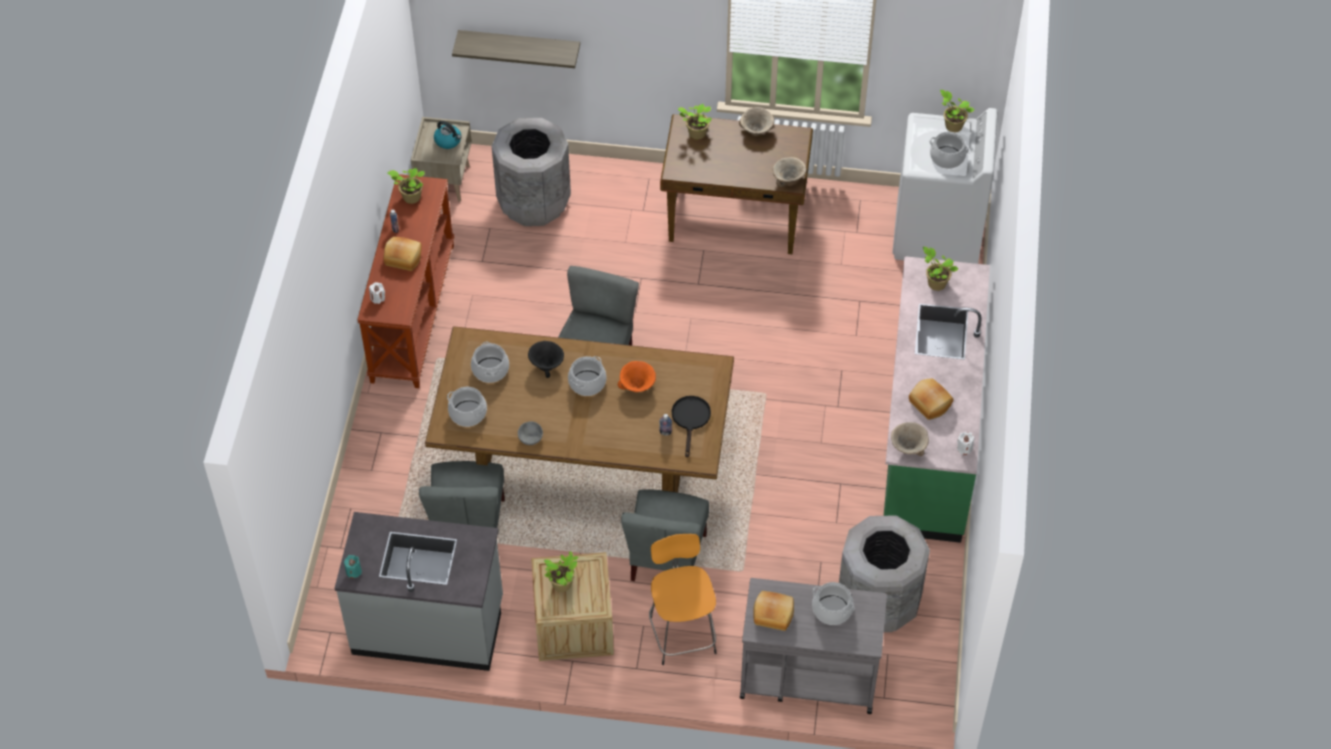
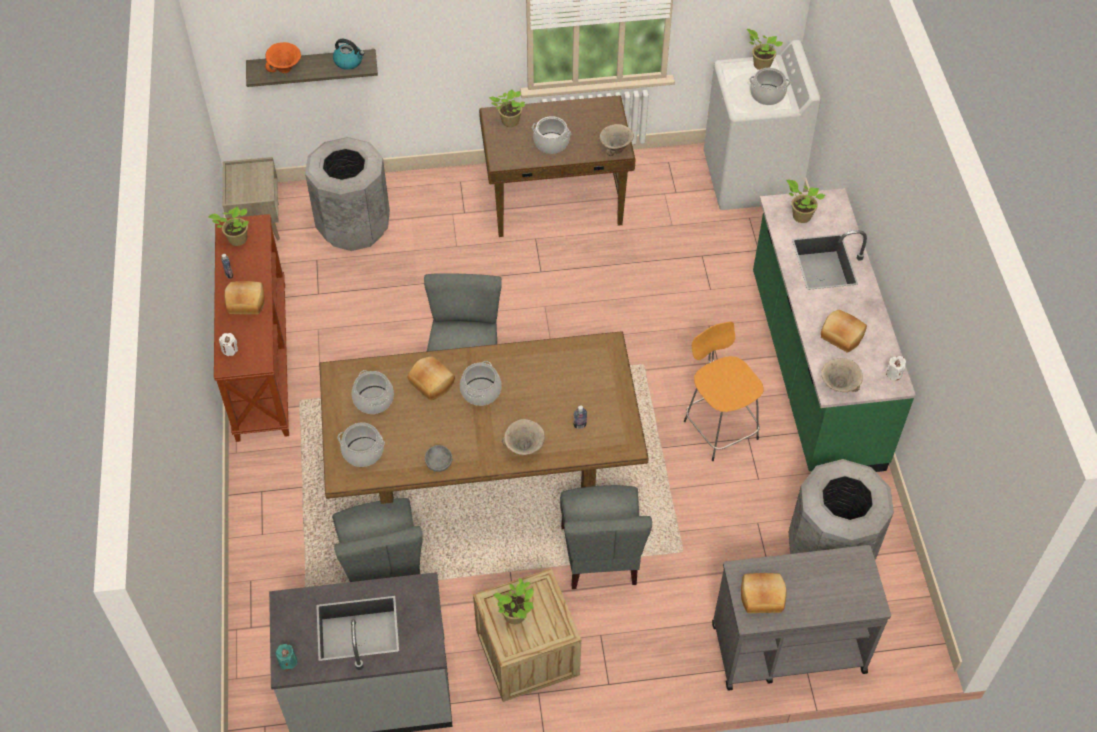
camera: 15 degrees left, 0 degrees up
(448, 141) = (256, 180): kettle -> kettle (349, 61)
(547, 365) = (432, 382): black bowl -> bread
(638, 387) = (535, 384): orange bowl -> orange bowl (286, 69)
(682, 633) = (643, 633): orange stool -> orange stool (719, 428)
(691, 420) = (601, 406): black frying pan -> none
(756, 132) = (568, 109): beige bowl -> beige bowl (524, 448)
(832, 609) = (821, 576): cooking pot -> cooking pot (551, 143)

